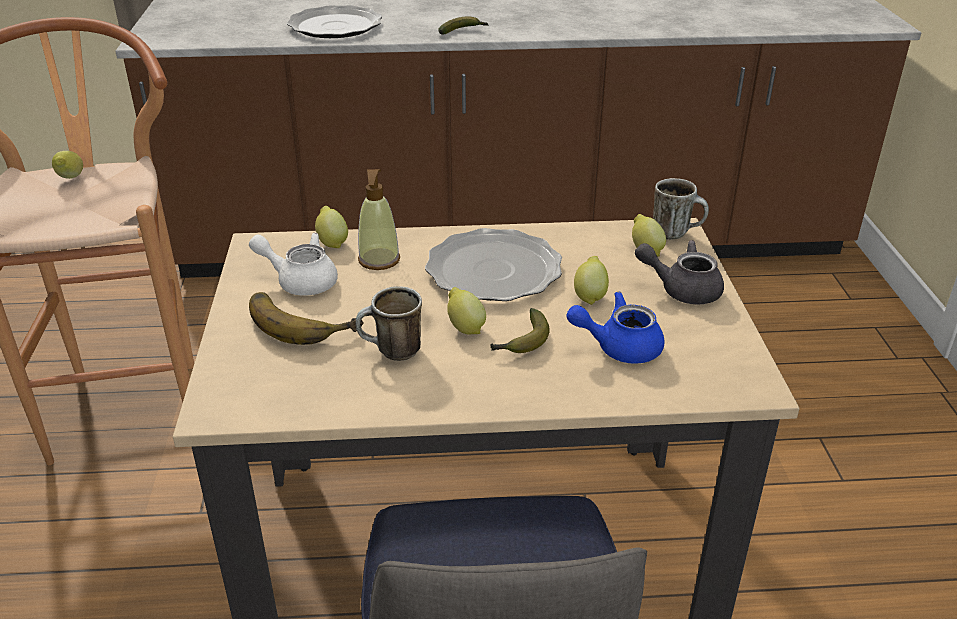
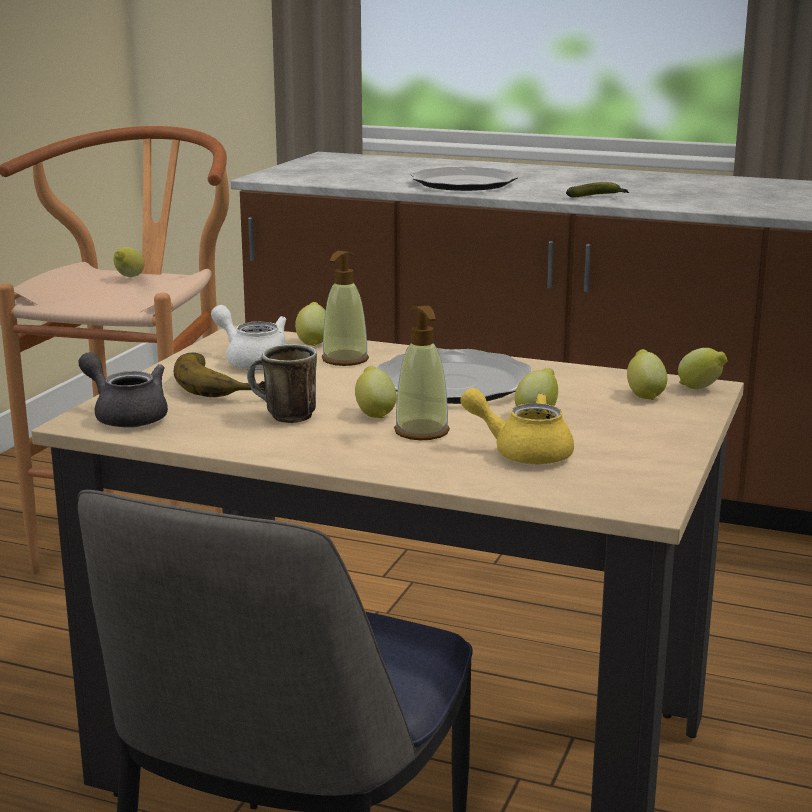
camera: 25 degrees right, 15 degrees down
(522, 342) = (422, 432): banana -> soap dispenser
(618, 347) = (522, 452): blue teapot -> yellow teapot
(676, 233) = (701, 389): mug -> lemon
(681, 289) = (651, 427): grey teapot -> grey teapot (126, 416)

